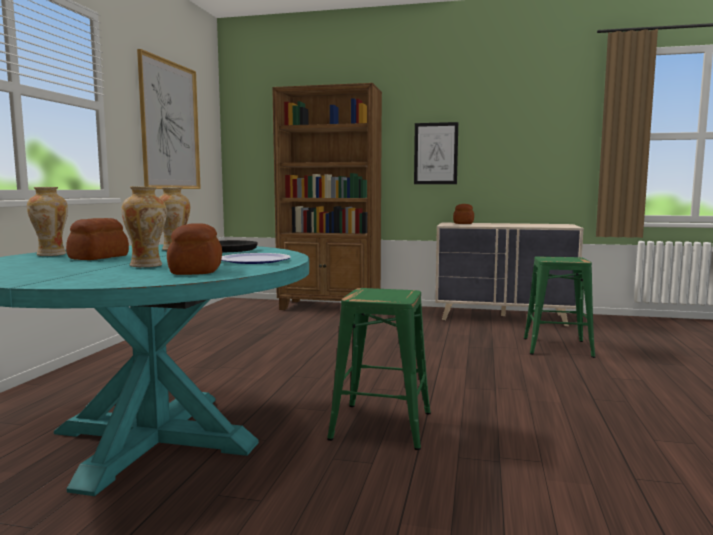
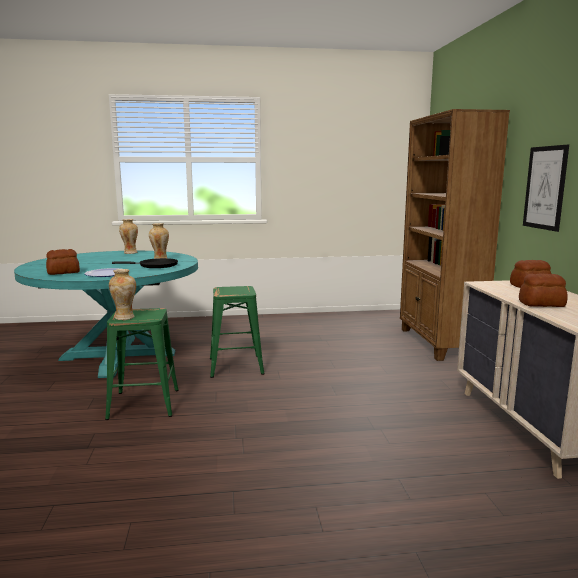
camera: 70 degrees right, 5 degrees up
(100, 257) = (118, 258): bread -> bread (542, 304)
(147, 265) = (85, 266): vase -> vase (125, 317)
(170, 126) = (340, 163): picture -> none
(557, 347) = (421, 469): green stool -> green stool (236, 366)

